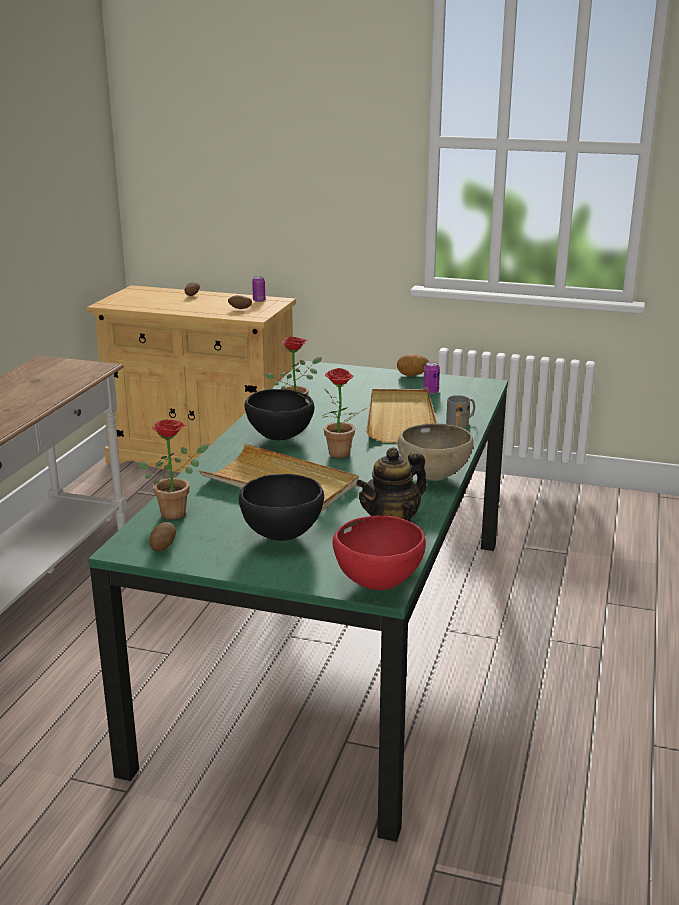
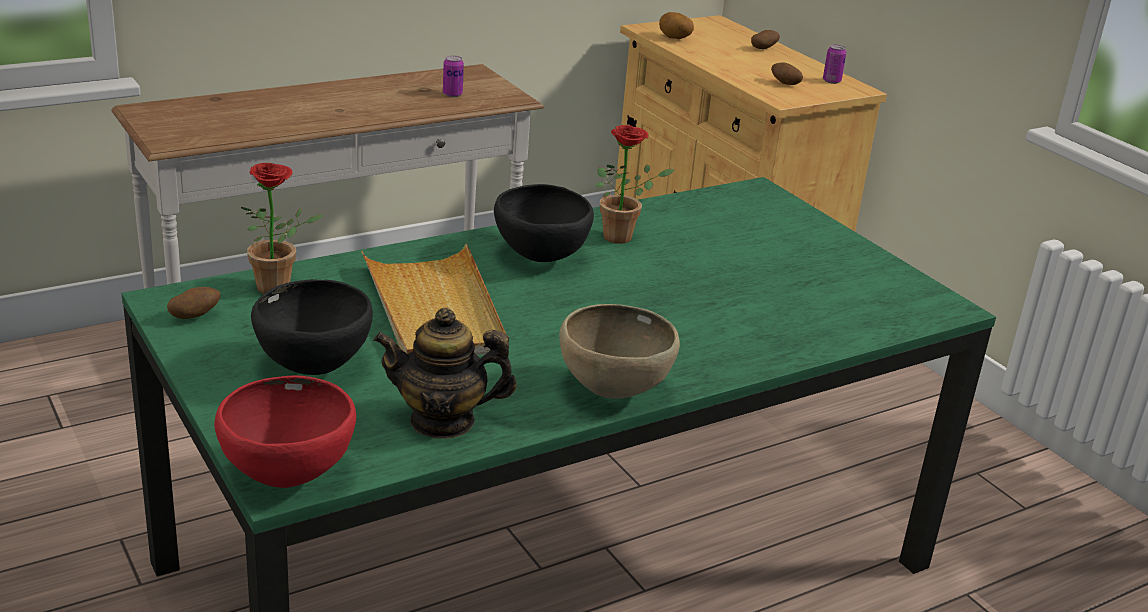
camera: 40 degrees right, 5 degrees up
(340, 455) = (564, 309): potted plant -> none
(401, 419) = (730, 301): beige tray -> none
(412, 375) = (866, 252): potato -> potato (674, 38)
(431, 392) = (846, 284): can -> can (452, 94)
(461, 423) = (797, 342): grey mug -> none

